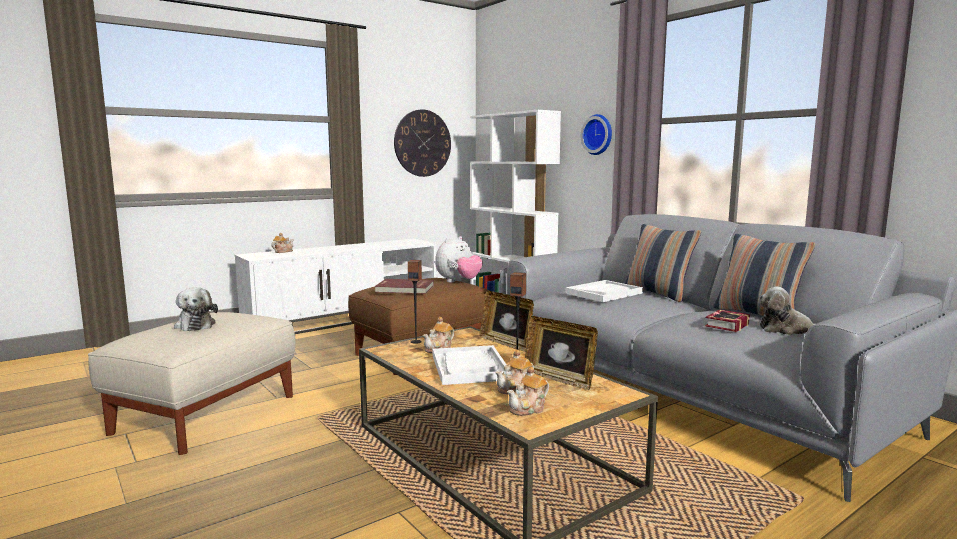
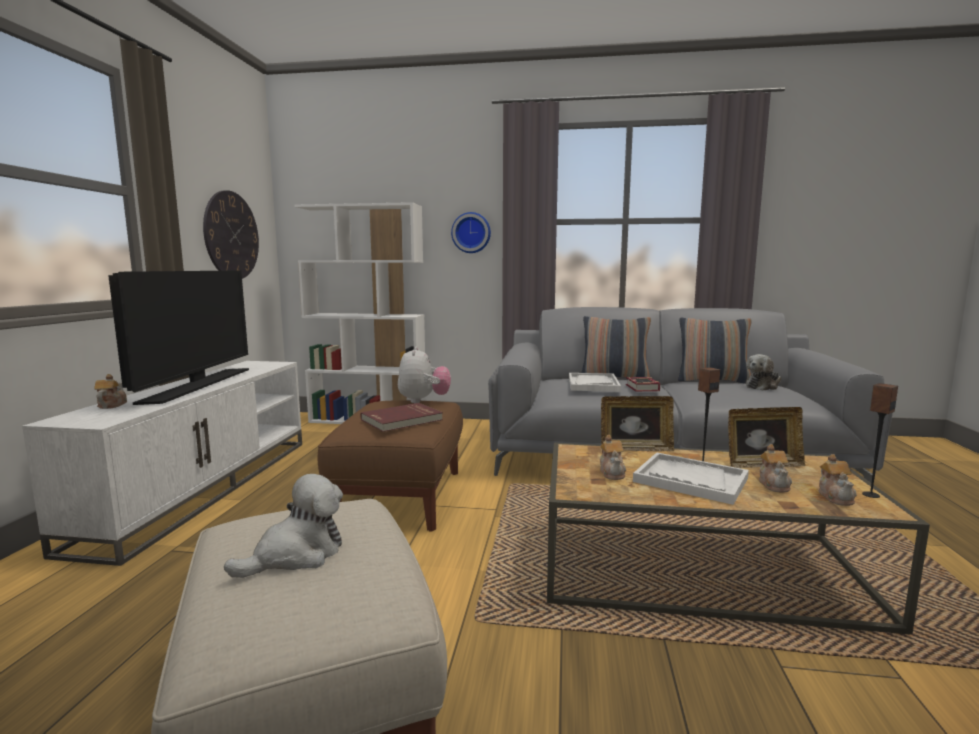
camera: 45 degrees left, 0 degrees up
(195, 325) = (296, 555): plush toy -> plush toy turned 60 degrees counterclockwise
(343, 248) = (197, 385): none -> television
(416, 341) = (570, 473): speaker -> speaker (870, 494)
(725, 325) = (737, 391): book -> book (642, 388)

